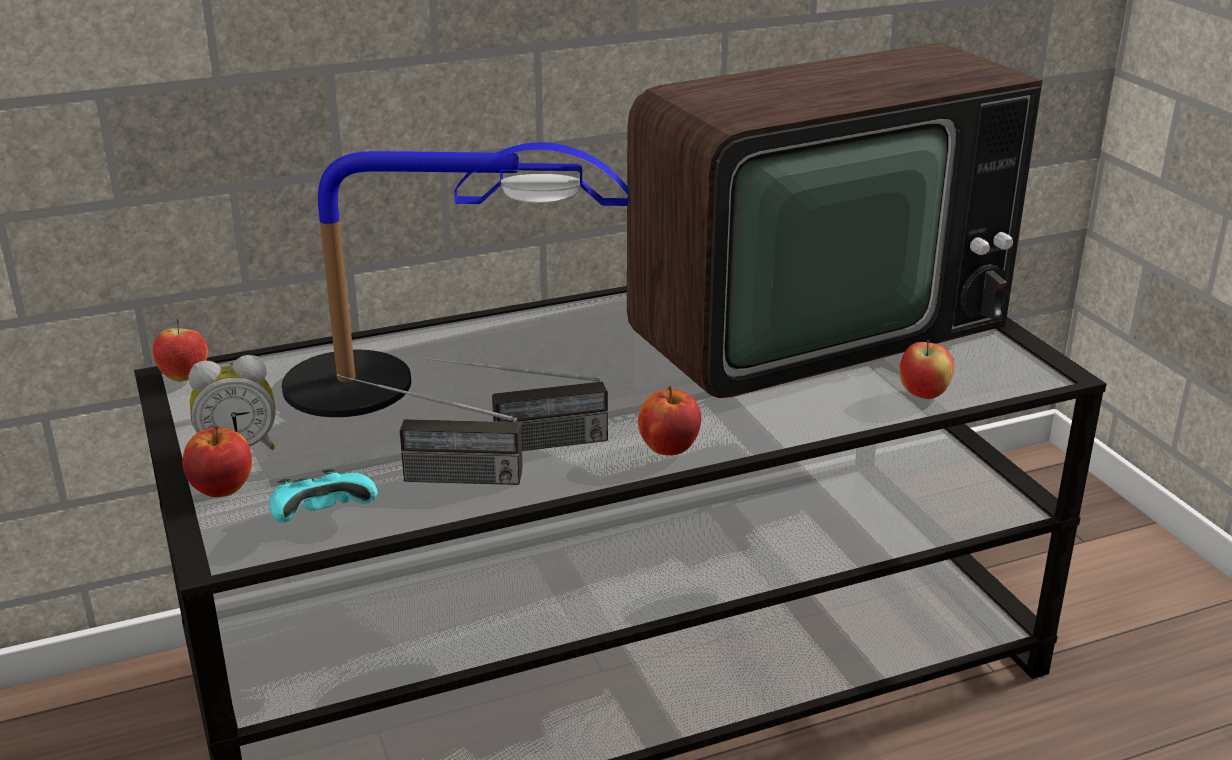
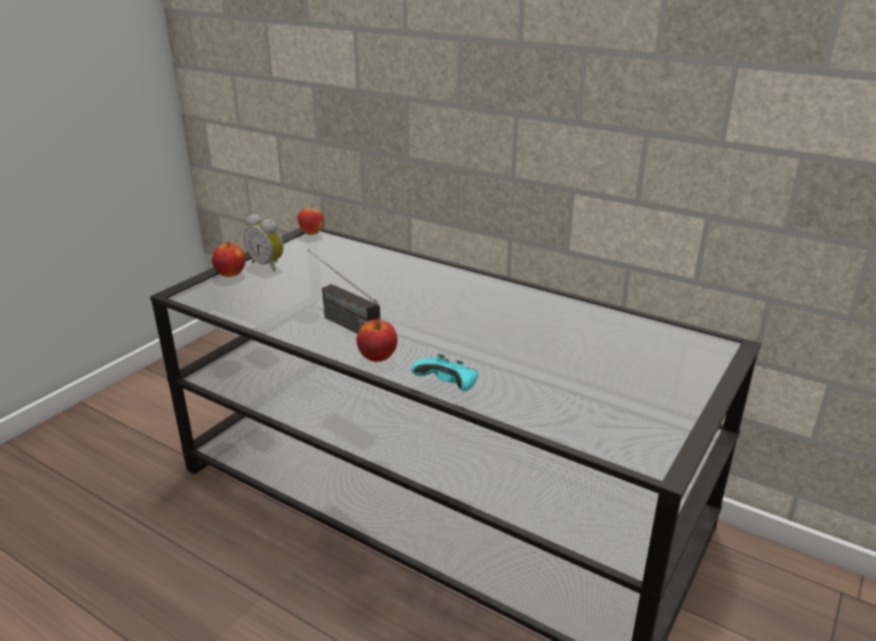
camera: 55 degrees right, 0 degrees up
(323, 518) = (229, 301): turquoise game controller -> turquoise game controller (448, 387)
(418, 387) = (364, 278): table lamp -> none
(431, 476) = (287, 310): radio -> none
(801, 324) = (581, 349): television -> none
(923, 395) = (551, 420): apple -> none

